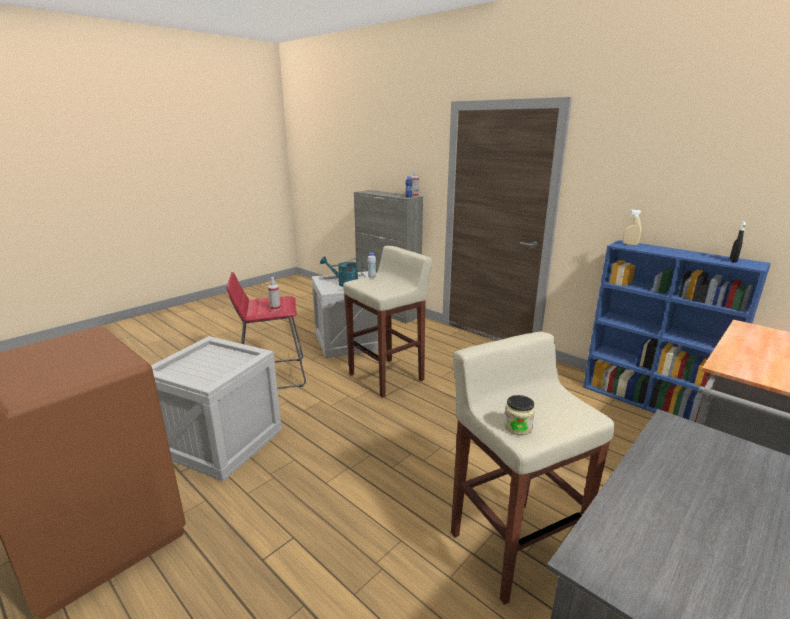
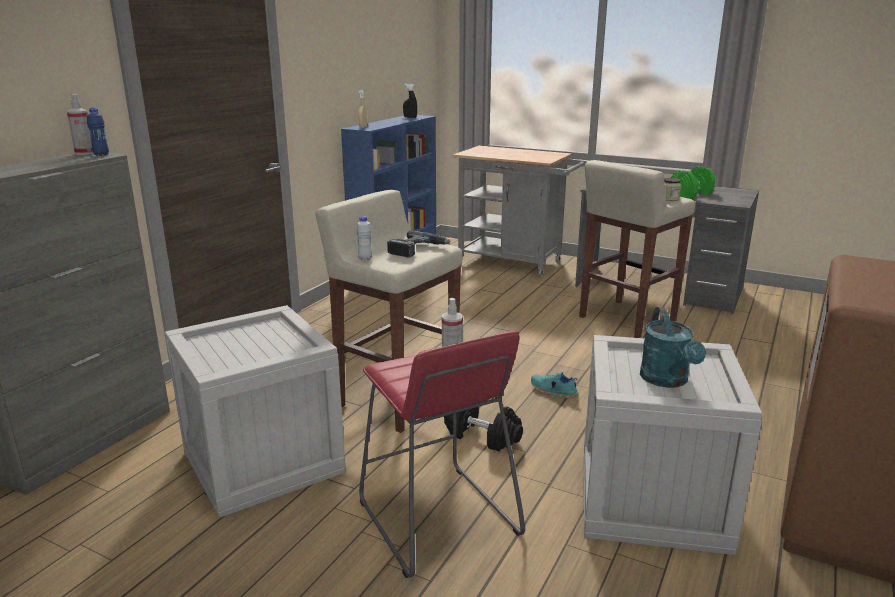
camera: 105 degrees left, 0 degrees up
(329, 399) = (482, 436): none -> black dumbbell
(344, 284) = (243, 347): turquoise watering can -> turquoise watering can (667, 381)
(366, 439) = (553, 391): none -> turquoise shoe
(380, 287) = (417, 249): none -> power drill
(660, 521) = (690, 194): none -> green dumbbell

